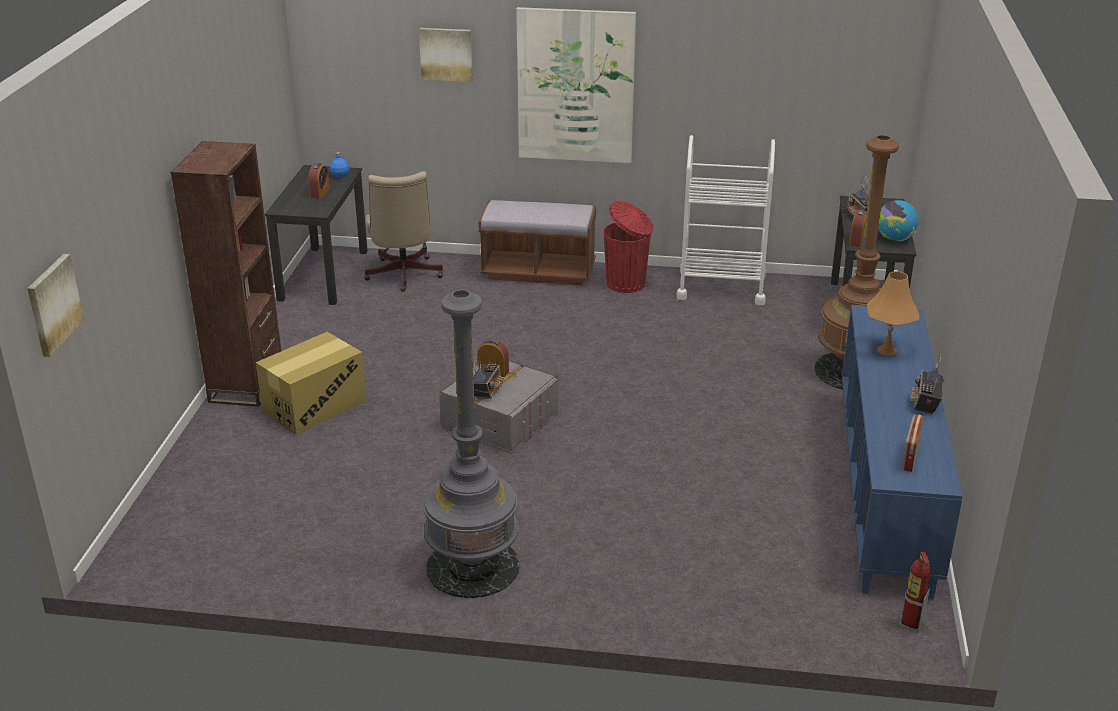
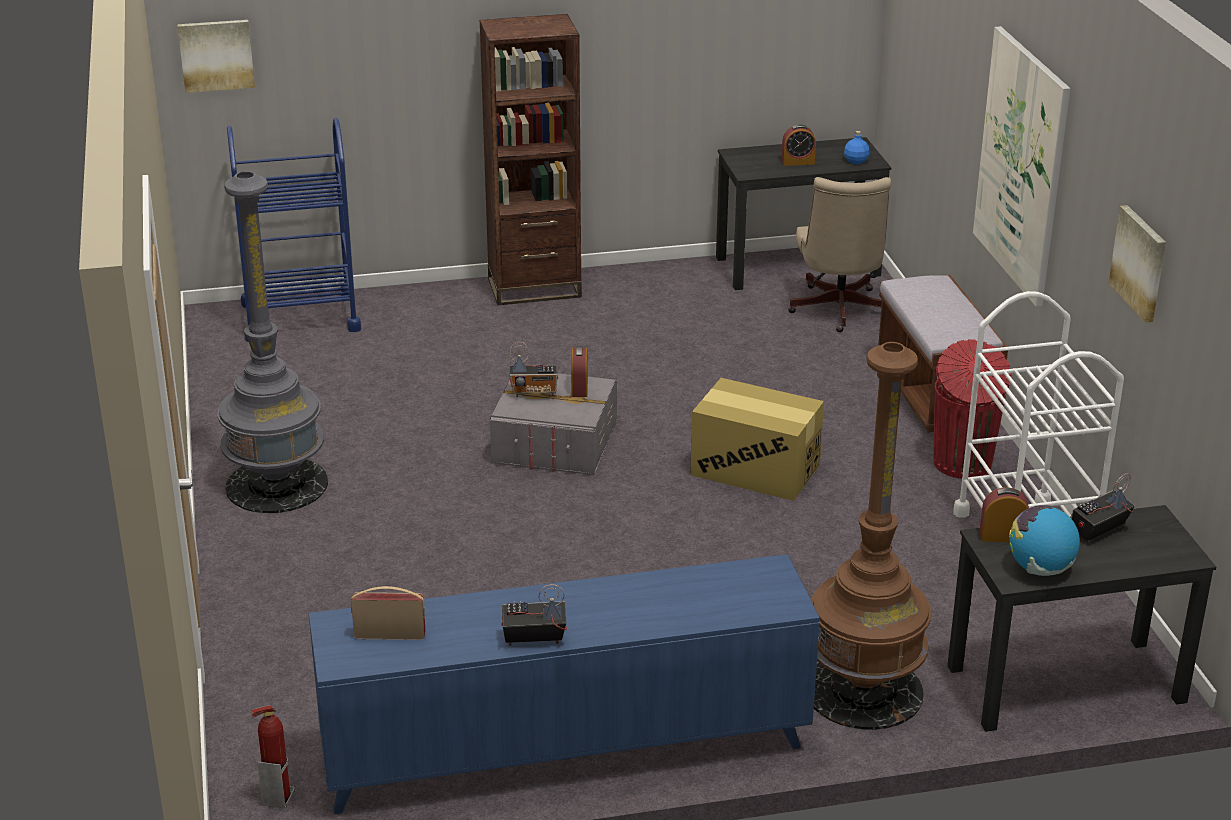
camera: 70 degrees right, 0 degrees up
(178, 512) = (300, 317): none -> blue cart
(314, 406) = (516, 332): cardboard box -> cardboard box (755, 469)
(403, 276) = (838, 311): beige office chair -> beige office chair turned 60 degrees counterclockwise
(446, 54) = (956, 59): picture -> picture (1140, 263)
(887, 350) = (666, 595): orange table lamp -> none

